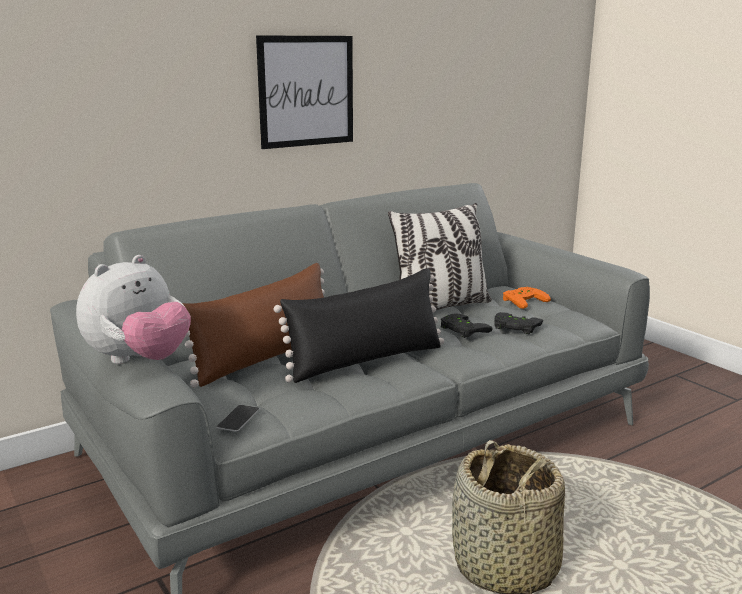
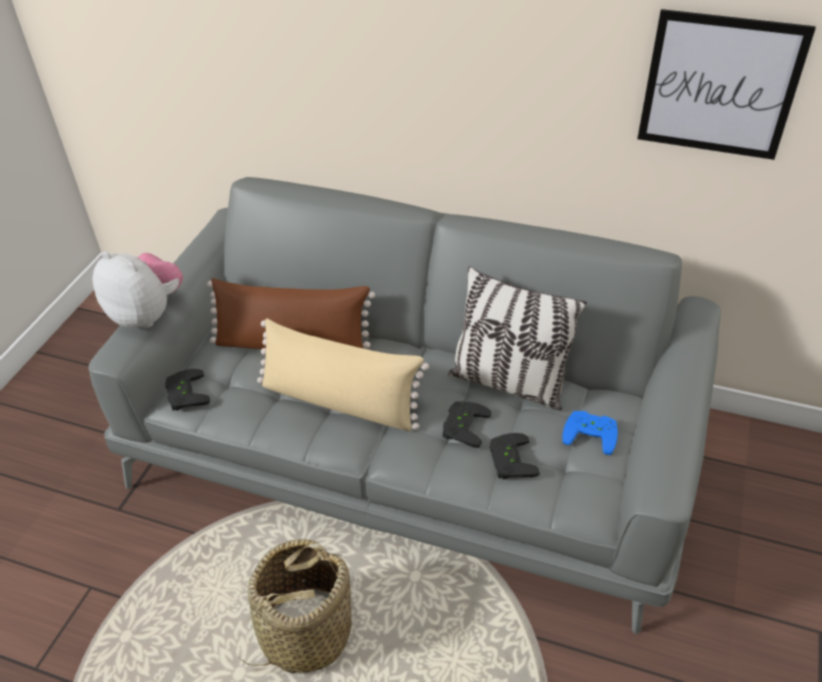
camera: 55 degrees right, 25 degrees up
(139, 360) = (148, 314): plush toy -> plush toy turned 150 degrees counterclockwise
(238, 418) = (184, 393): phone -> black game controller
(306, 91) = (481, 83): picture -> picture (719, 86)
(366, 360) = (340, 401): black pillow -> beige pillow
(523, 300) = (591, 432): orange game controller -> blue game controller

